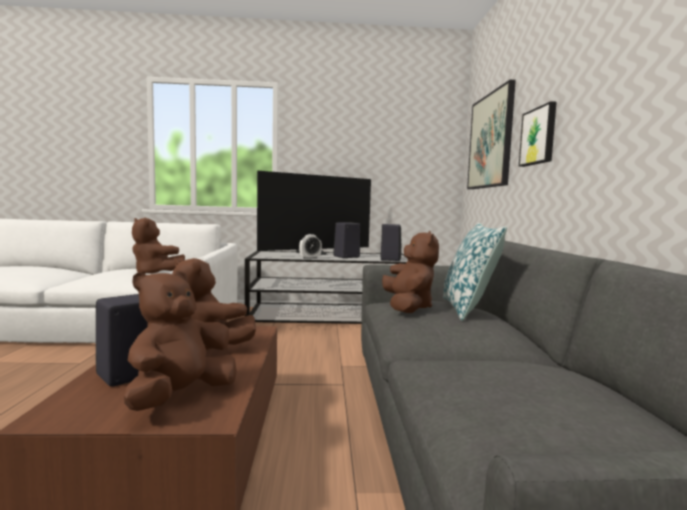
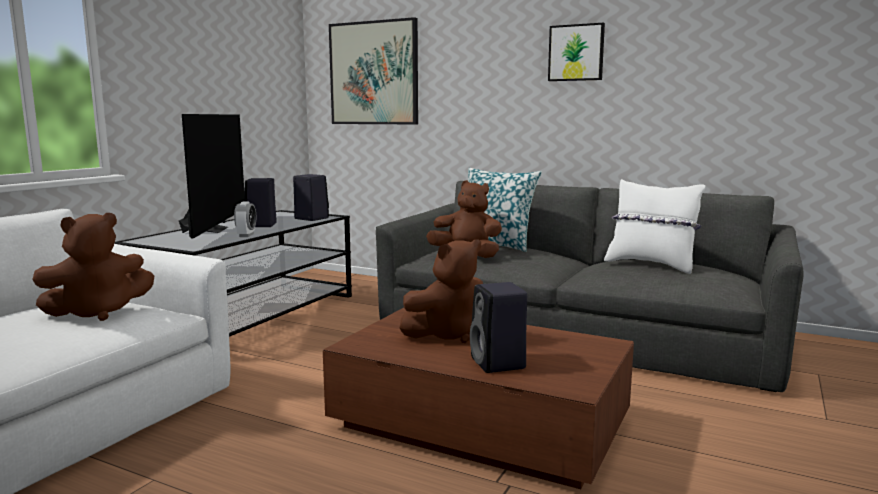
camera: 60 degrees left, 5 degrees up
(180, 397) = (564, 349): brown plush toy -> none
(537, 384) = (651, 265): none -> white pillow
(539, 136) = (467, 83): picture -> picture (576, 53)

